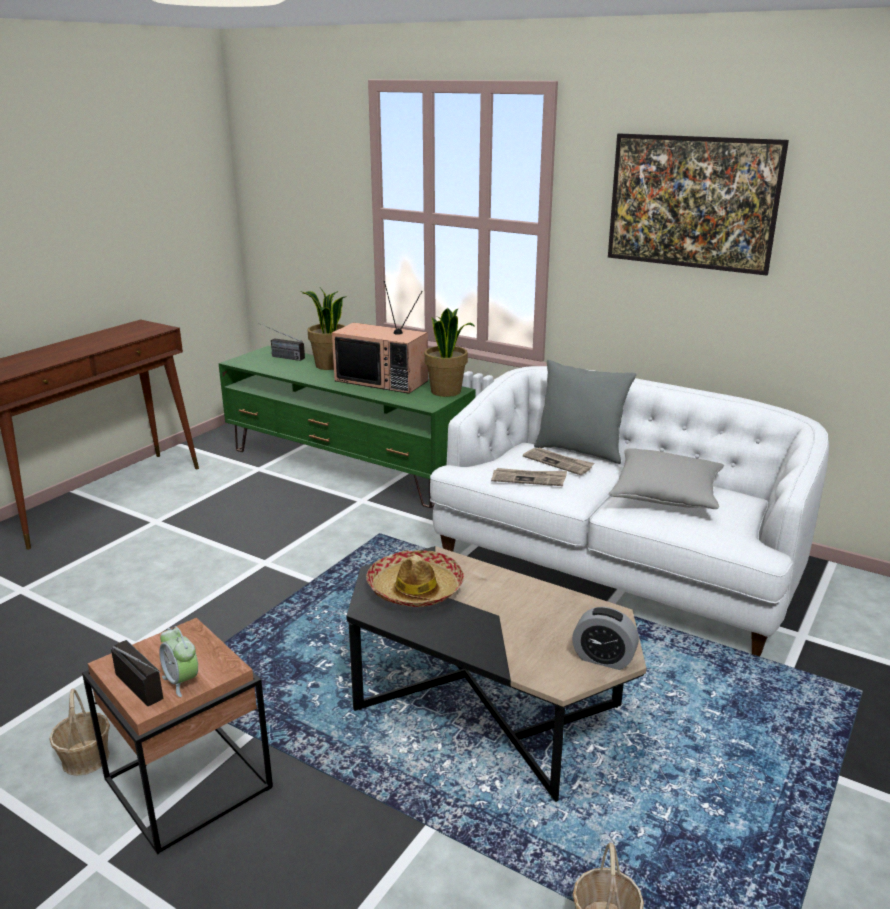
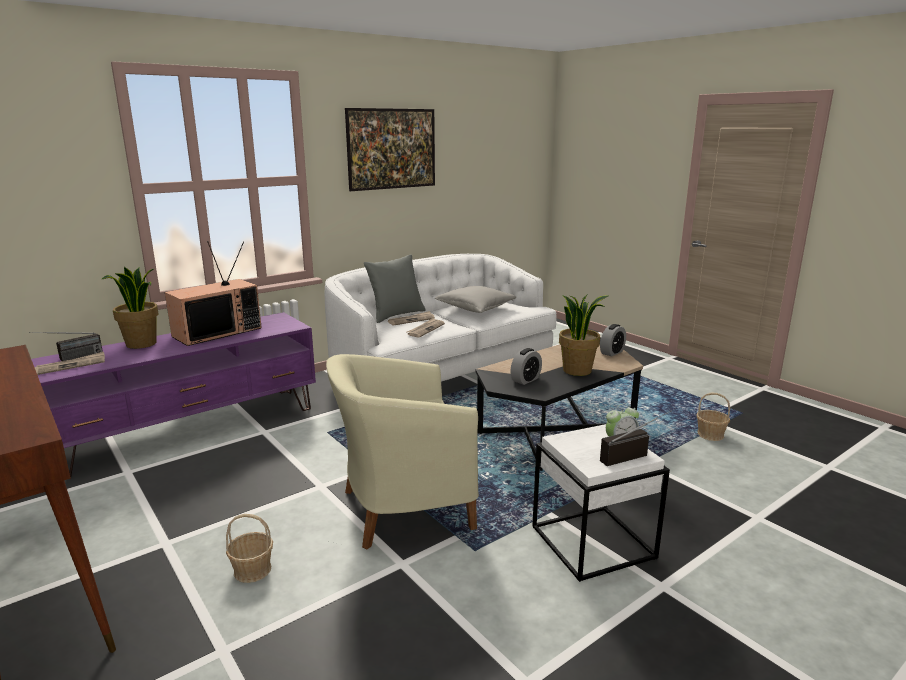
camera: 70 degrees left, 5 degrees down
(86, 758) = (550, 593): basket -> basket (252, 570)
(186, 784) = (592, 543): brown side table -> white side table
(234, 621) = (402, 508): none -> beige armchair
(264, 361) = (71, 365): none -> newspaper
(346, 466) = (190, 429): green tv stand -> purple tv stand
(415, 589) = (525, 380): hat -> alarm clock
(446, 391) = (276, 319): potted plant -> potted plant (577, 370)

